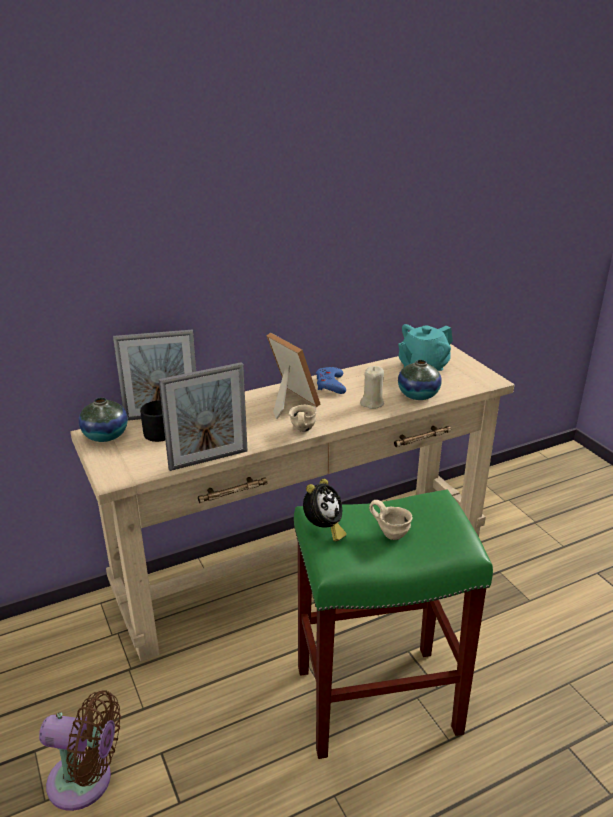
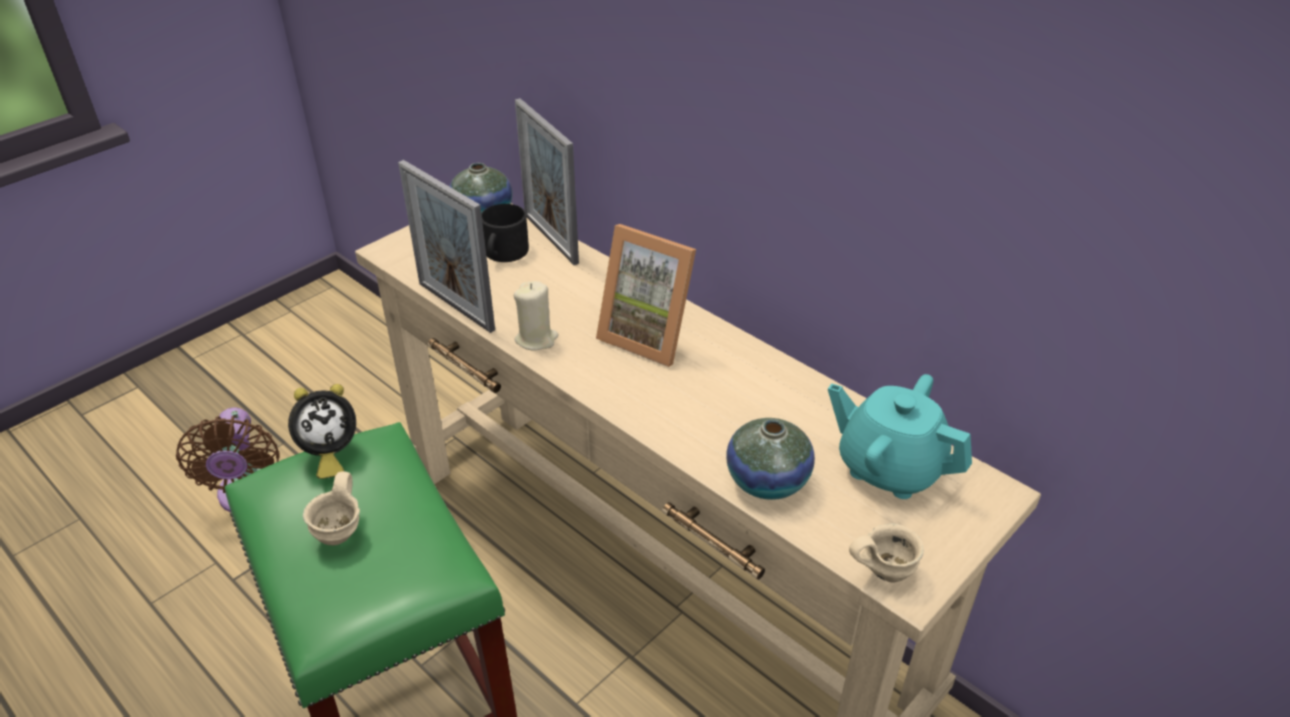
camera: 70 degrees right, 10 degrees up
(288, 402) = (649, 335): picture frame -> picture frame turned 90 degrees clockwise
(301, 430) = (570, 368): beige mug -> beige mug (881, 570)
(323, 529) = (328, 455): alarm clock -> alarm clock turned 45 degrees counterclockwise
(330, 384) = (738, 365): blue game controller -> none
(372, 403) = (701, 427): beige candle -> beige candle (536, 339)

